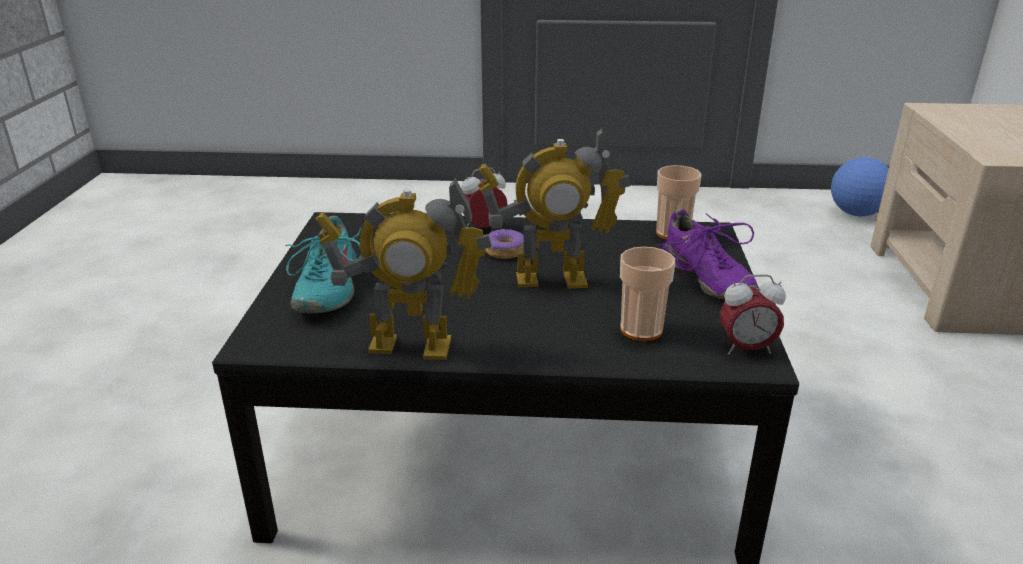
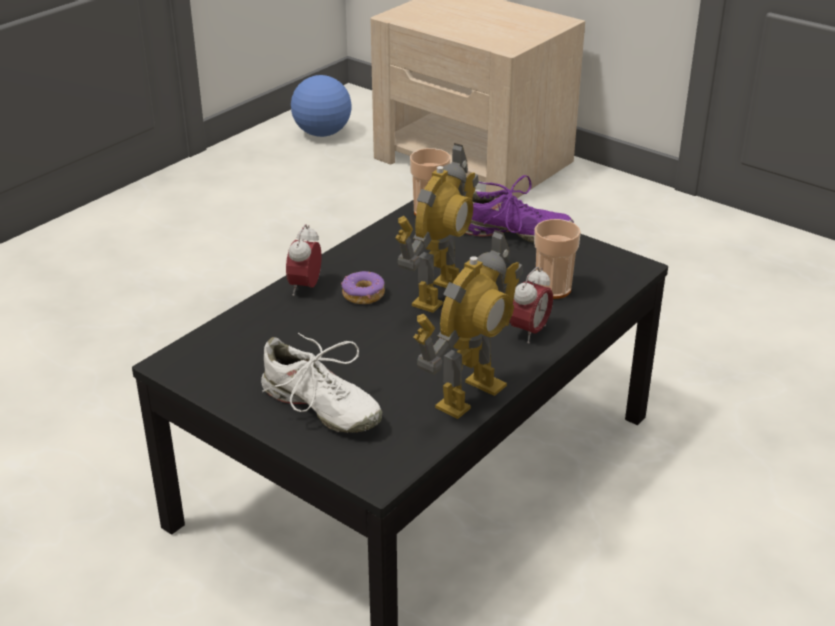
camera: 55 degrees left, 5 degrees up
(326, 289) = (320, 407): turquoise shoe -> white shoe
(746, 349) = (616, 263): alarm clock -> alarm clock (529, 332)

